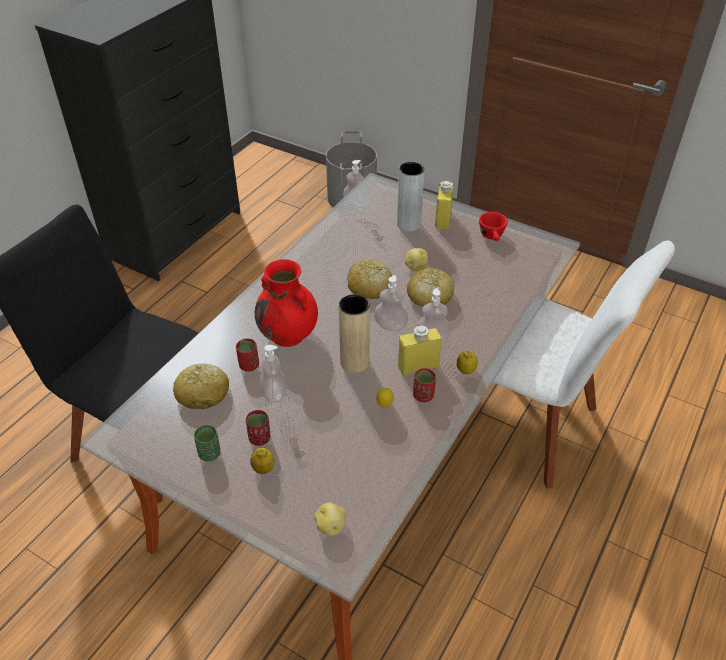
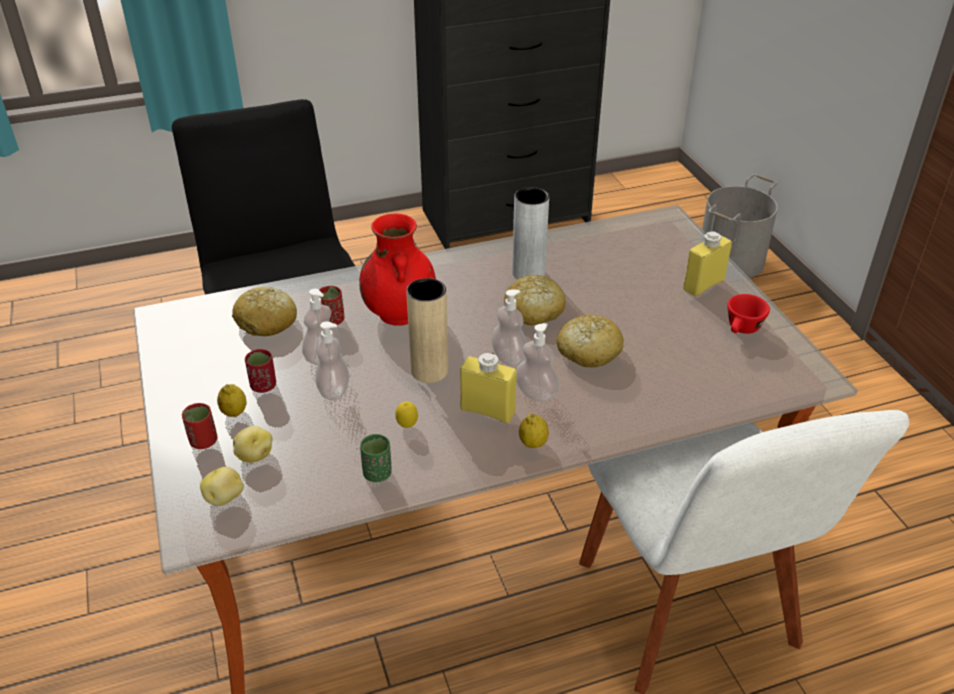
camera: 40 degrees right, 5 degrees down
(209, 453) = (210, 373): green cup -> green cup (377, 473)
(355, 206) = (617, 229): soap dispenser -> soap dispenser (334, 390)
(408, 224) = (655, 272): grey vase -> grey vase (528, 273)
(415, 267) = (608, 317): potato -> potato (254, 455)
(423, 396) = (456, 440): red cup -> red cup (203, 441)

